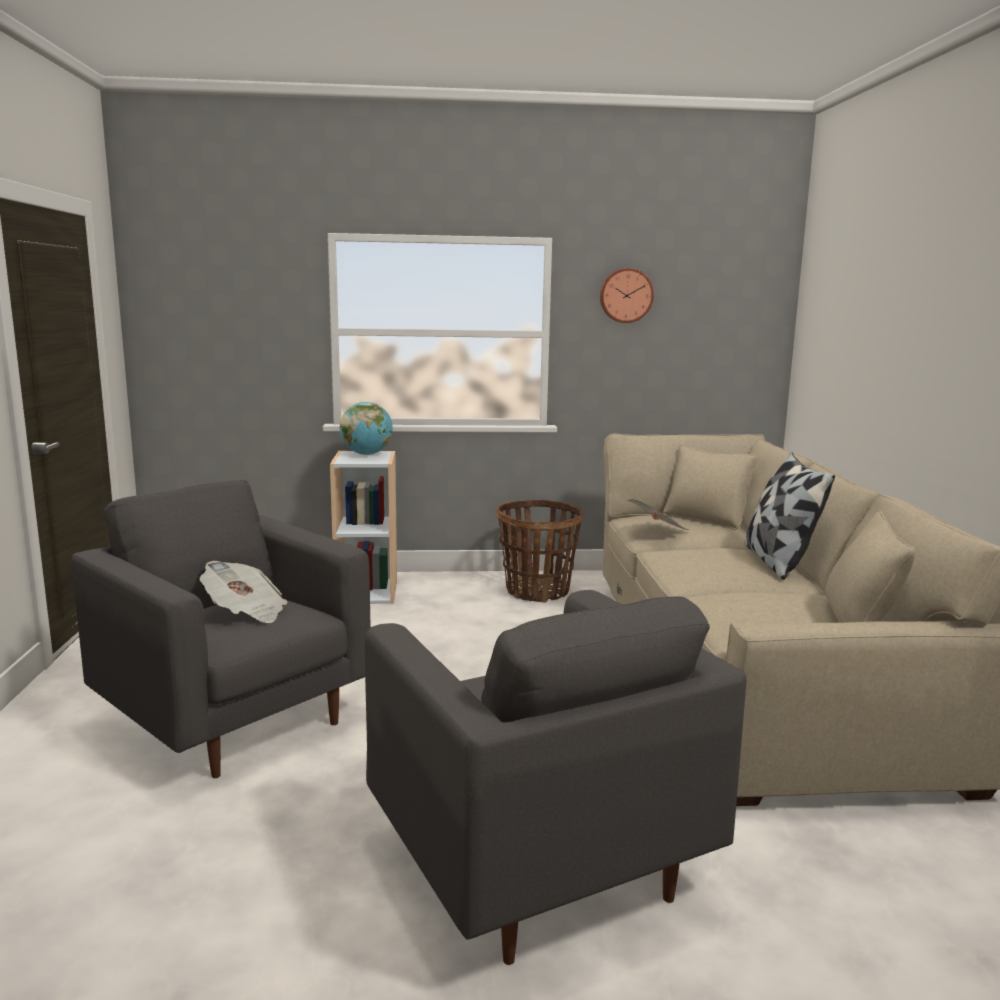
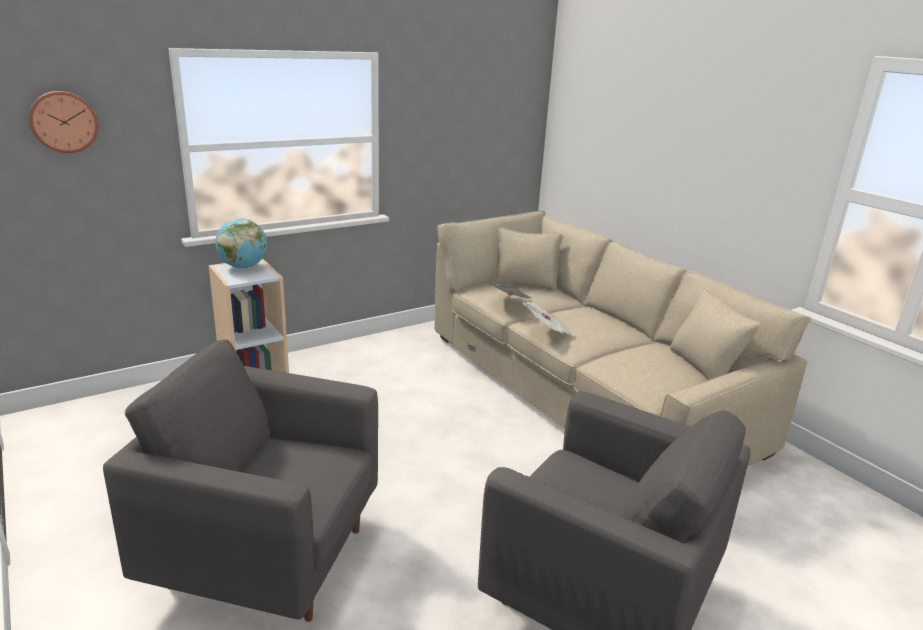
camera: 30 degrees left, 10 degrees up
(246, 612) = (287, 469): newspaper -> newspaper (547, 332)
(537, 591) = (393, 355): basket -> none
(626, 295) = (435, 101): wall clock -> wall clock (64, 121)
(777, 562) = (608, 319): pillow -> none

